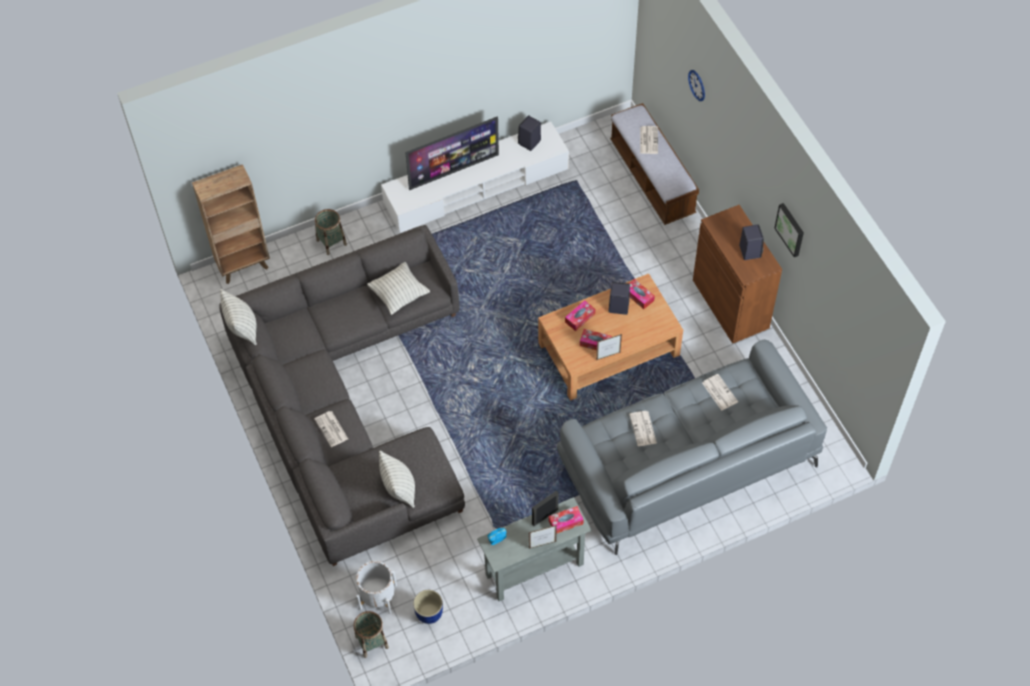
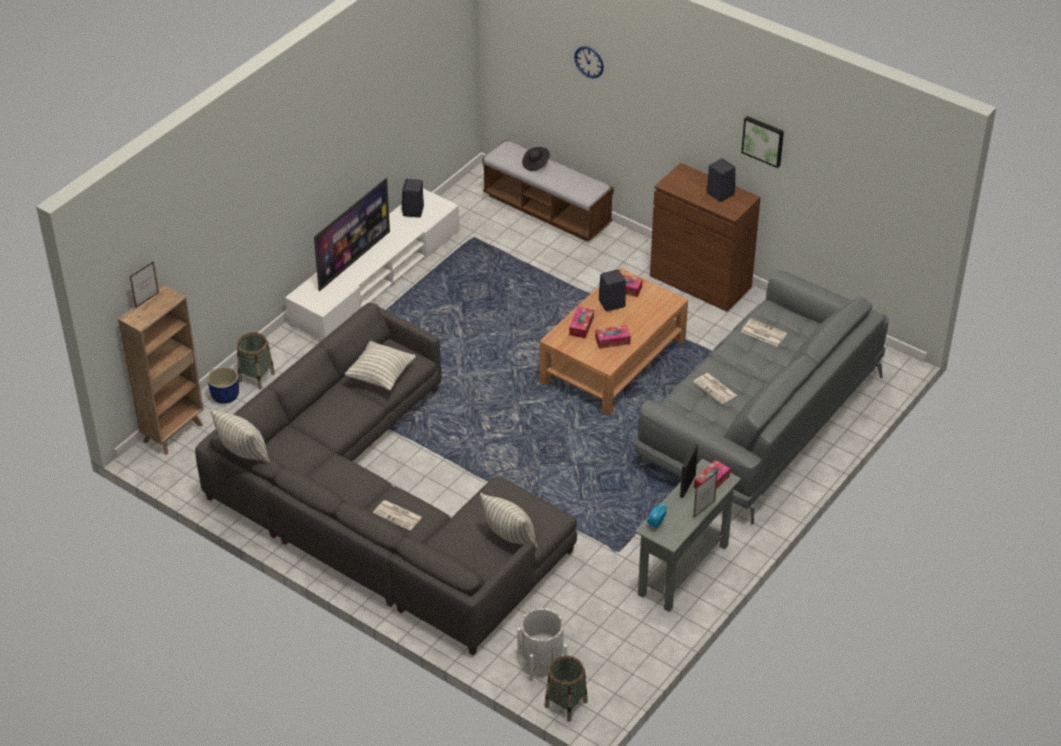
camera: 30 degrees left, 15 degrees down
(429, 613) = (606, 652): blue planter -> blue planter (225, 396)
(608, 356) = (633, 346): picture frame -> picture frame (147, 300)
(648, 140) = (535, 164): newspaper -> black hat

